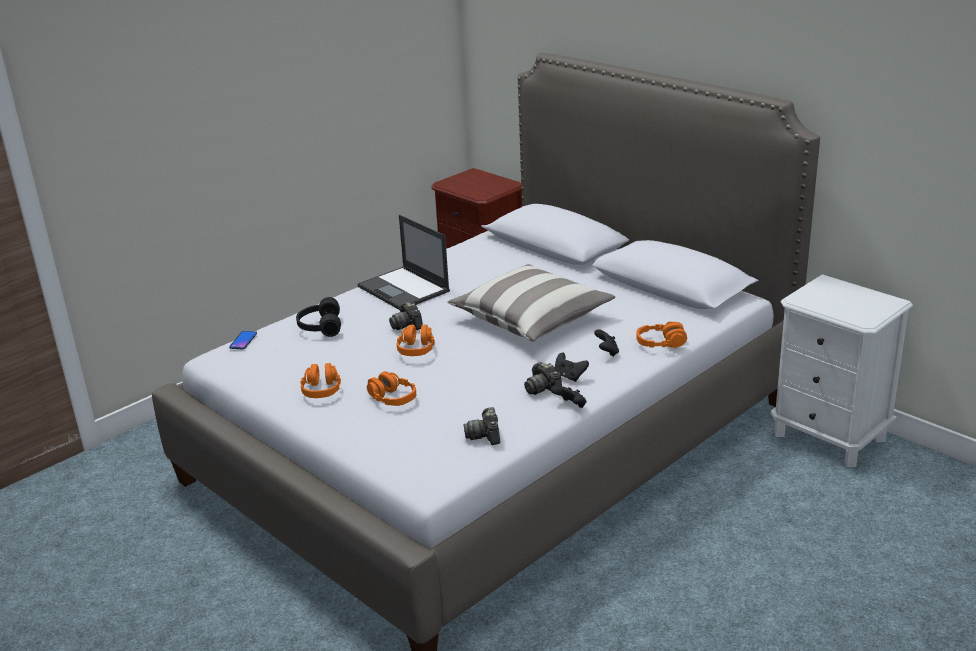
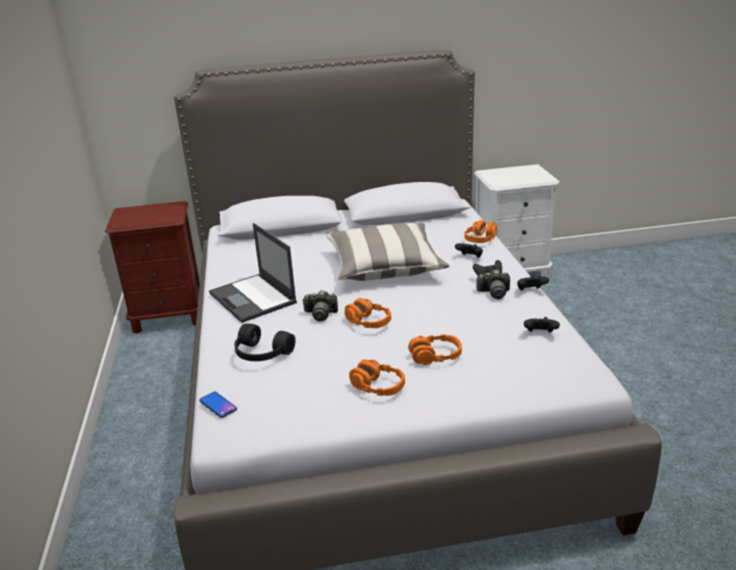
camera: 55 degrees left, 0 degrees up
(404, 289) = (253, 298): laptop -> laptop turned 60 degrees clockwise
(485, 435) = (540, 334): camera -> black game controller

